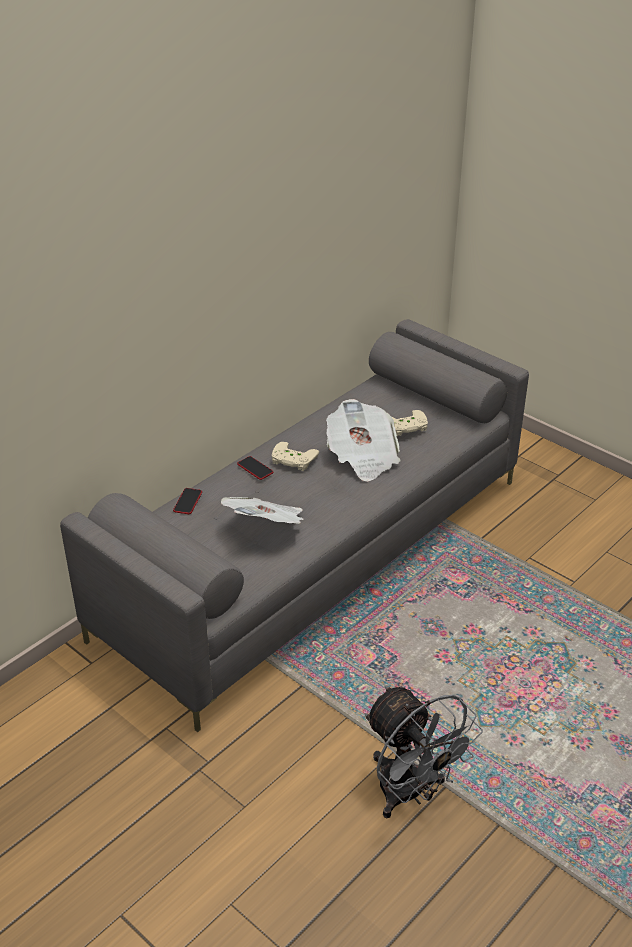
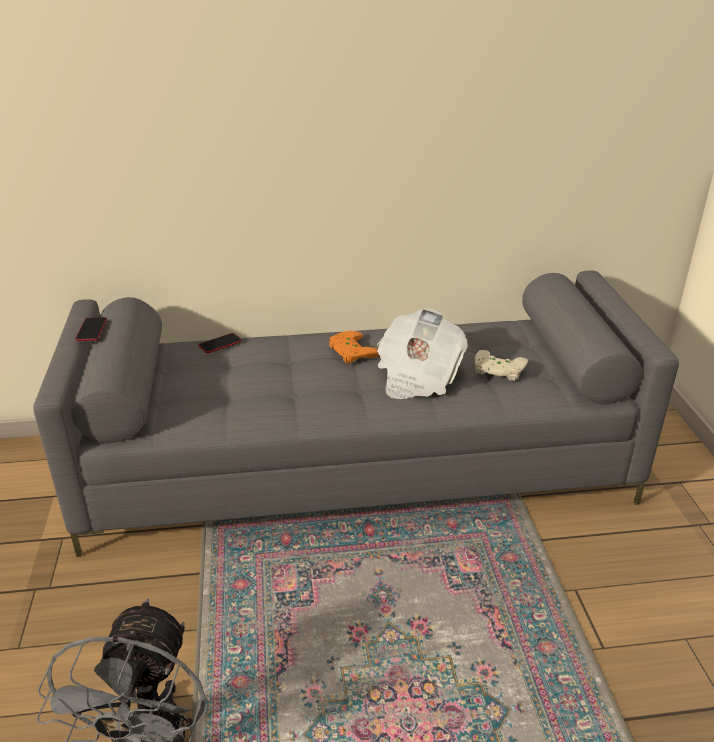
camera: 40 degrees right, 5 degrees down
(255, 468) = (309, 344): phone -> phone (91, 330)
(267, 527) = (248, 392): newspaper -> none
(292, 460) = (350, 351): beige game controller -> orange game controller

